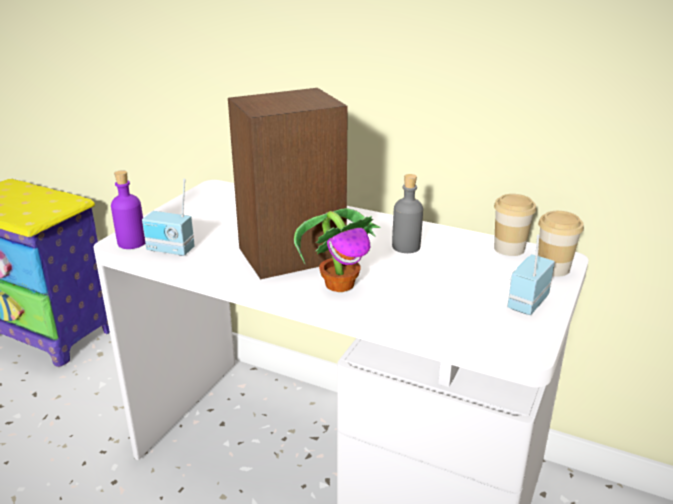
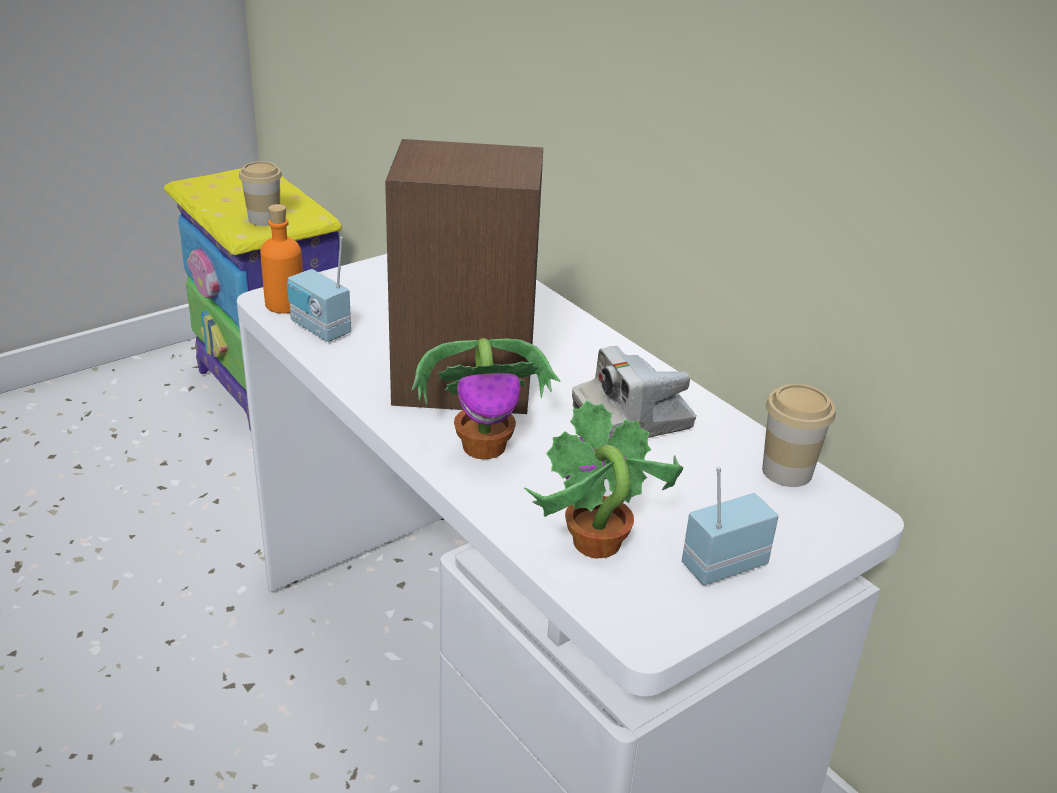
camera: 25 degrees right, 5 degrees up
(132, 242) = (285, 304): purple bottle -> orange bottle
(406, 246) = (632, 419): grey bottle -> camera
(453, 314) = (595, 543): none -> potted plant
(553, 268) = (824, 526): cup -> cup (264, 219)

